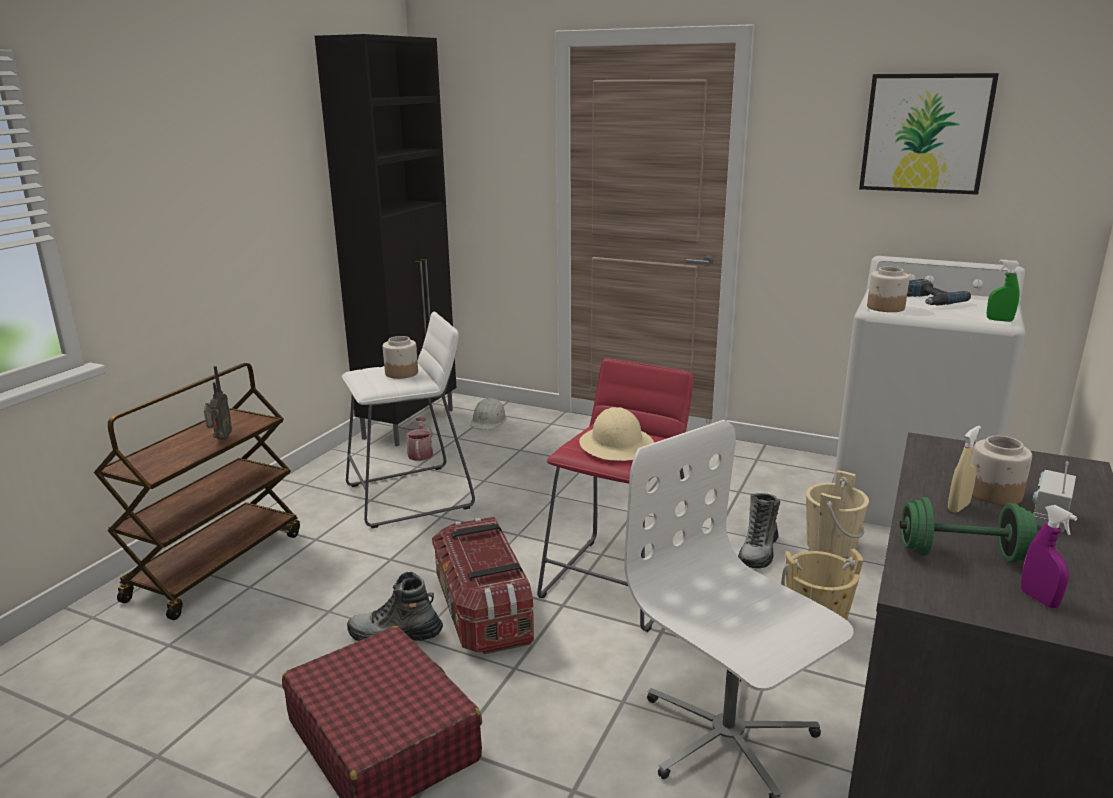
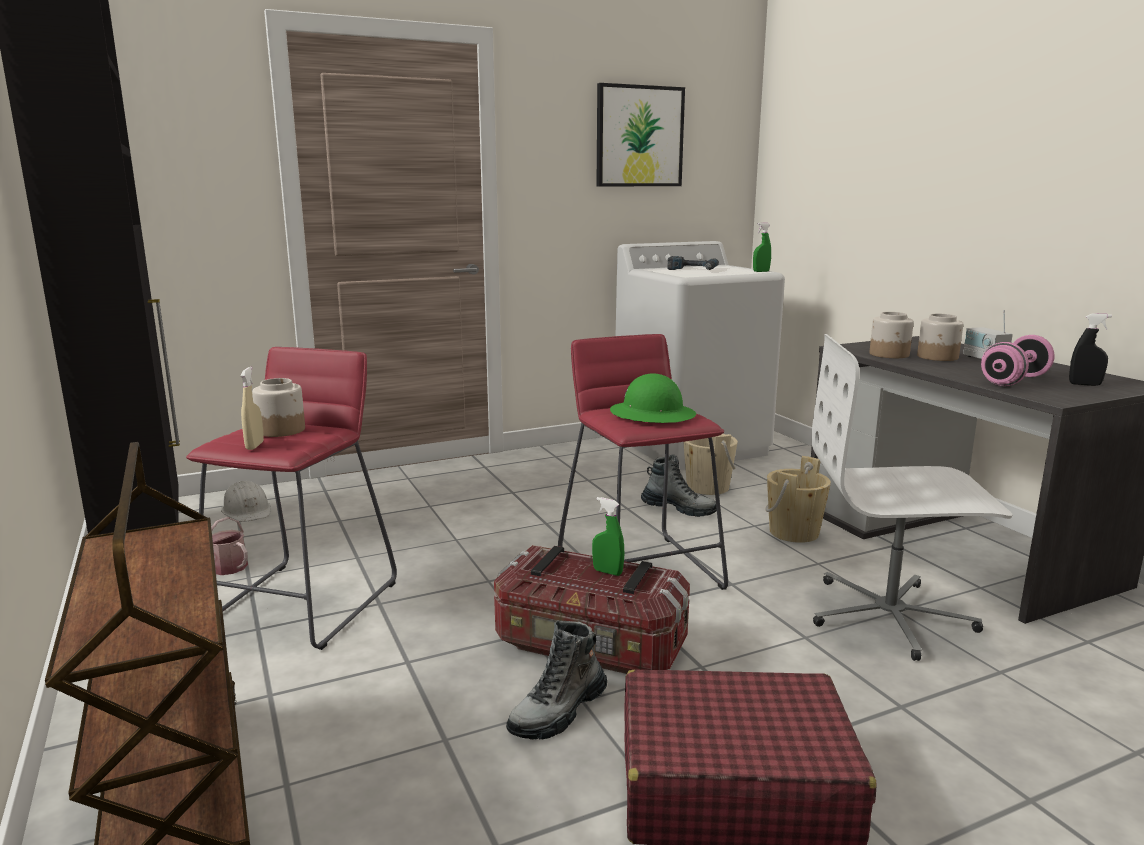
camera: 50 degrees left, 5 degrees down
(220, 439) = (177, 565): radio -> none
(410, 496) = (302, 604): white stool -> red stool
(496, 559) = (607, 572): none -> green spray bottle
(617, 446) = (652, 415): beige hard hat -> green hard hat
(758, 551) = (678, 509): boot -> boot turned 45 degrees counterclockwise
(885, 307) = (686, 275): jar -> jar (889, 354)
(958, 507) = (948, 366): beige spray bottle -> beige spray bottle (254, 446)
(961, 554) = (1014, 380): green dumbbell -> pink dumbbell
(1039, 599) = (1085, 384): purple spray bottle -> black spray bottle

